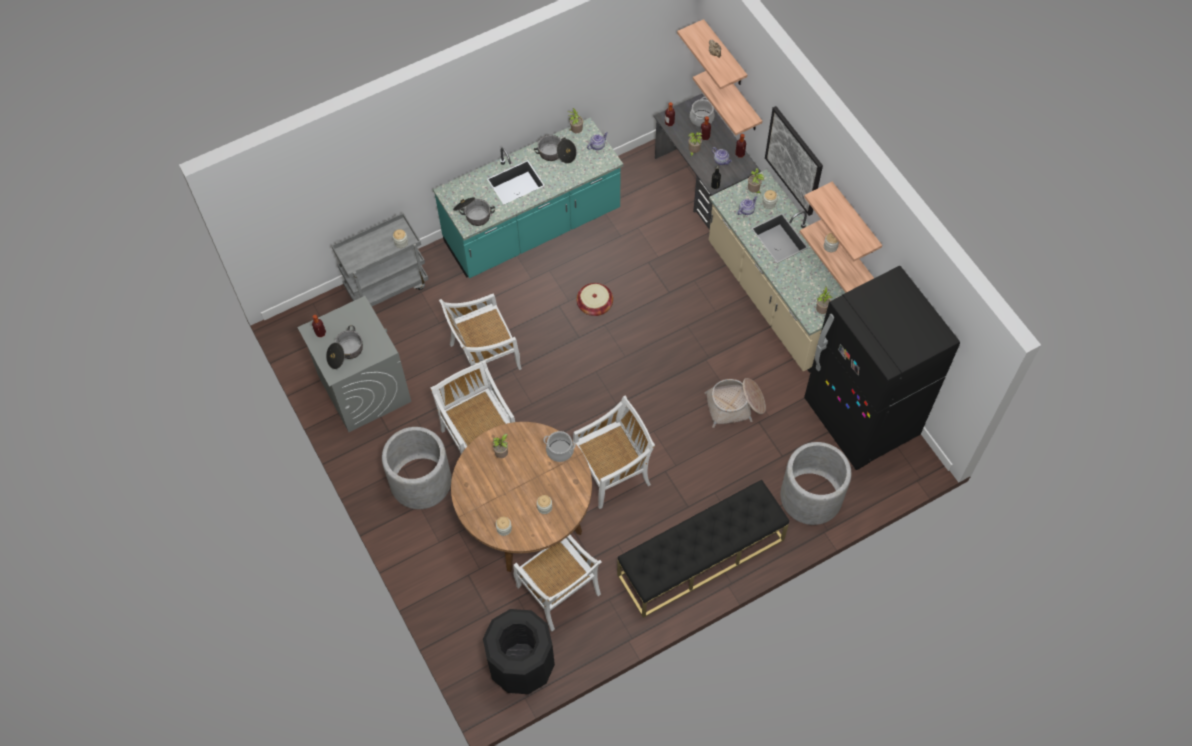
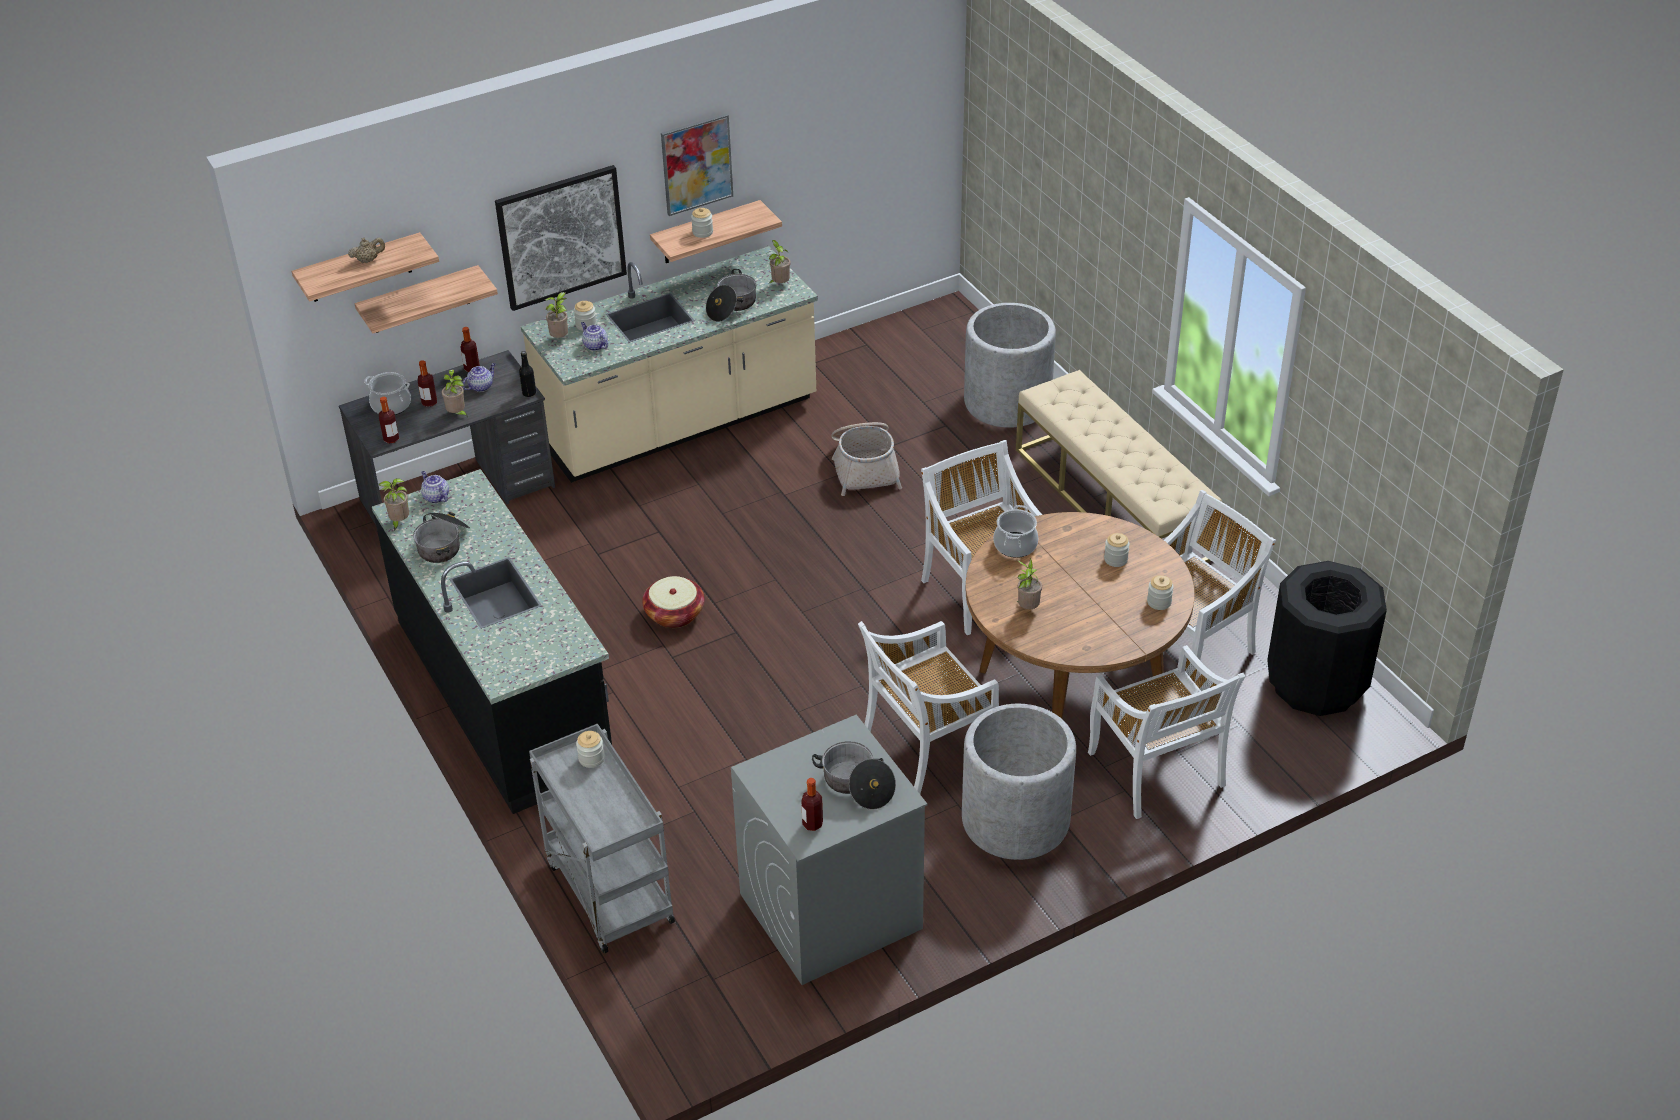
camera: 90 degrees left, 20 degrees down
(473, 214) = (557, 642): cooking pot -> cooking pot (732, 306)
(484, 357) = (769, 747): white chair -> white chair (1157, 771)
(532, 227) = (505, 693): turquoise counter -> black counter
(700, 557) = (1112, 503): black bench -> beige bench
(855, 220) = (696, 164): shelf -> picture
(860, 418) = (884, 356): black fridge -> none

